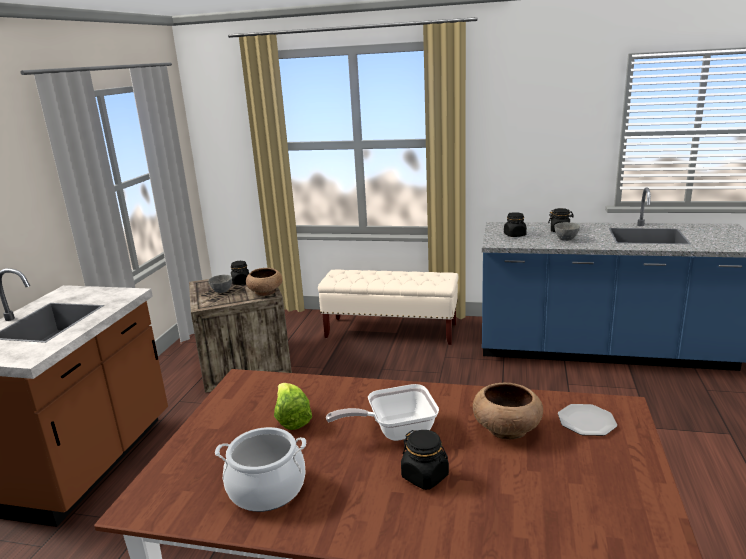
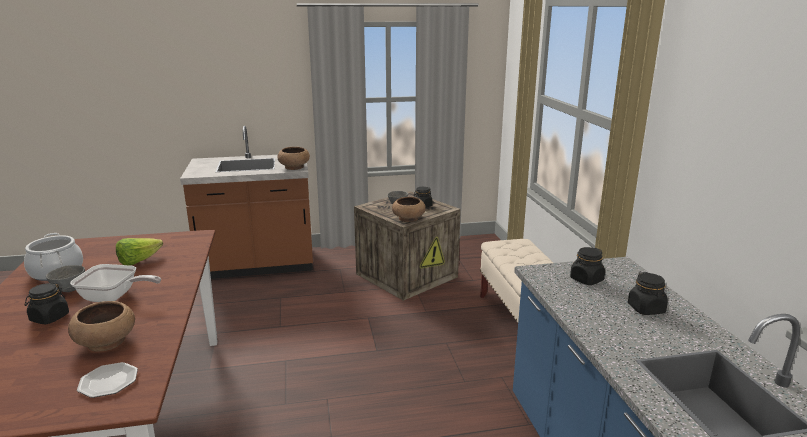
camera: 65 degrees right, 0 degrees up
(120, 294) = (294, 167): none -> brown bowl
(395, 431) = (114, 297): frying pan -> frying pan turned 135 degrees clockwise
(566, 239) = (606, 317): grey bowl -> grey bowl (70, 290)

